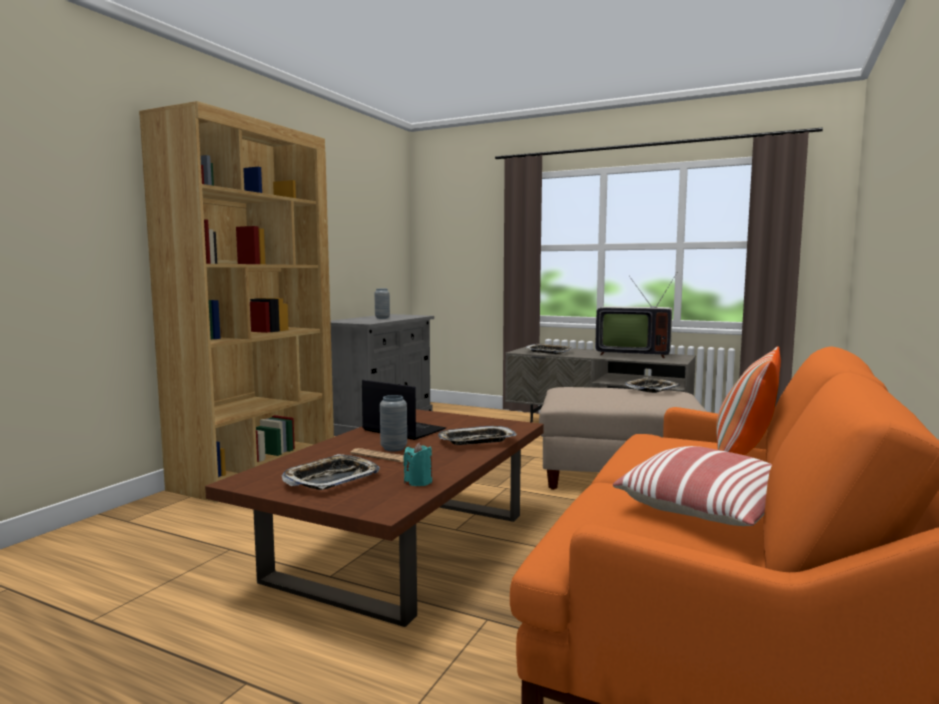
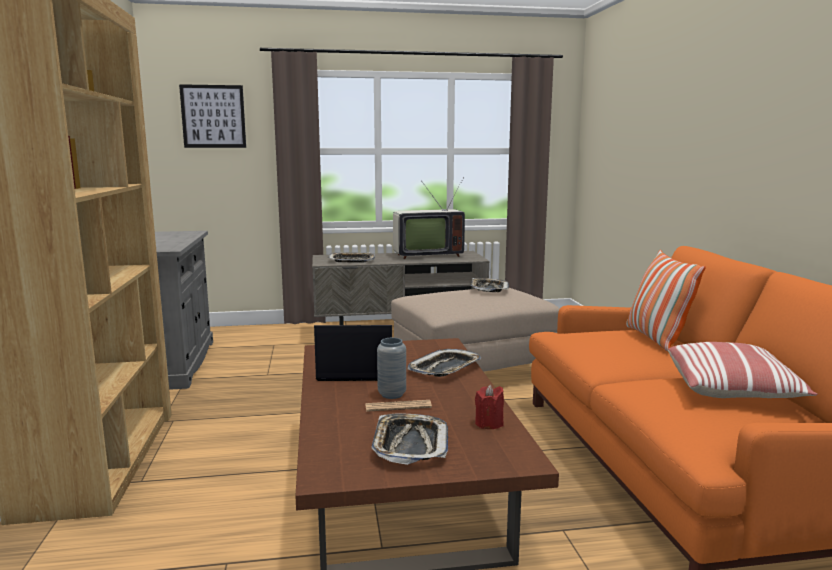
camera: 35 degrees left, 5 degrees up
(382, 318) = (161, 239): grey vase -> none
(418, 482) = (489, 423): turquoise candle -> red candle
(460, 219) = (213, 116): none -> picture

